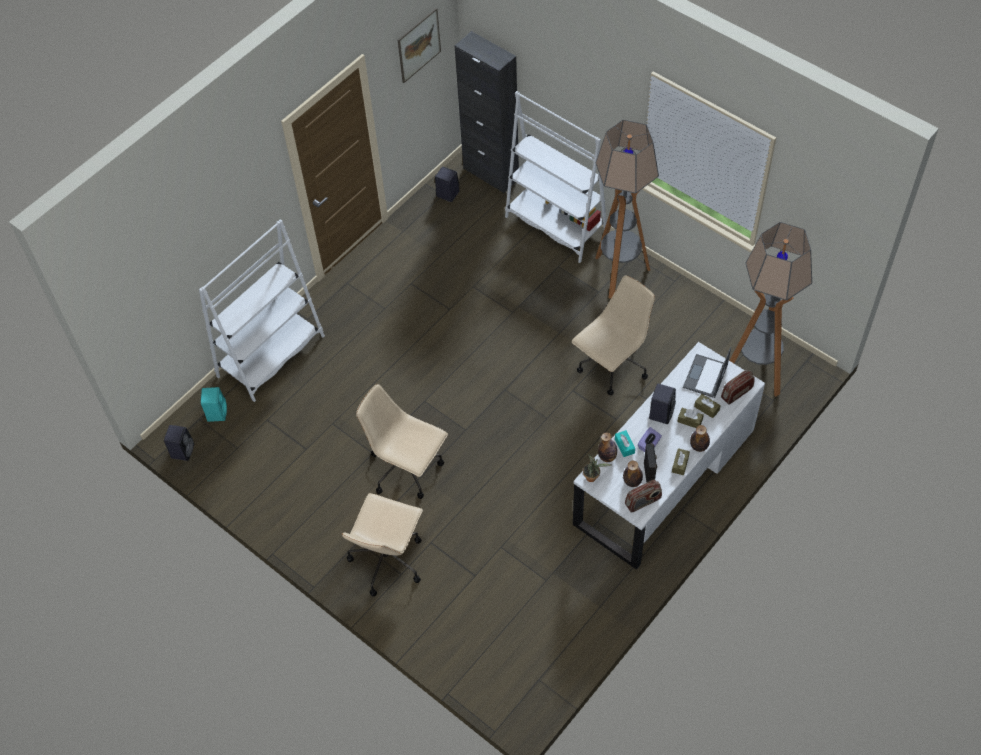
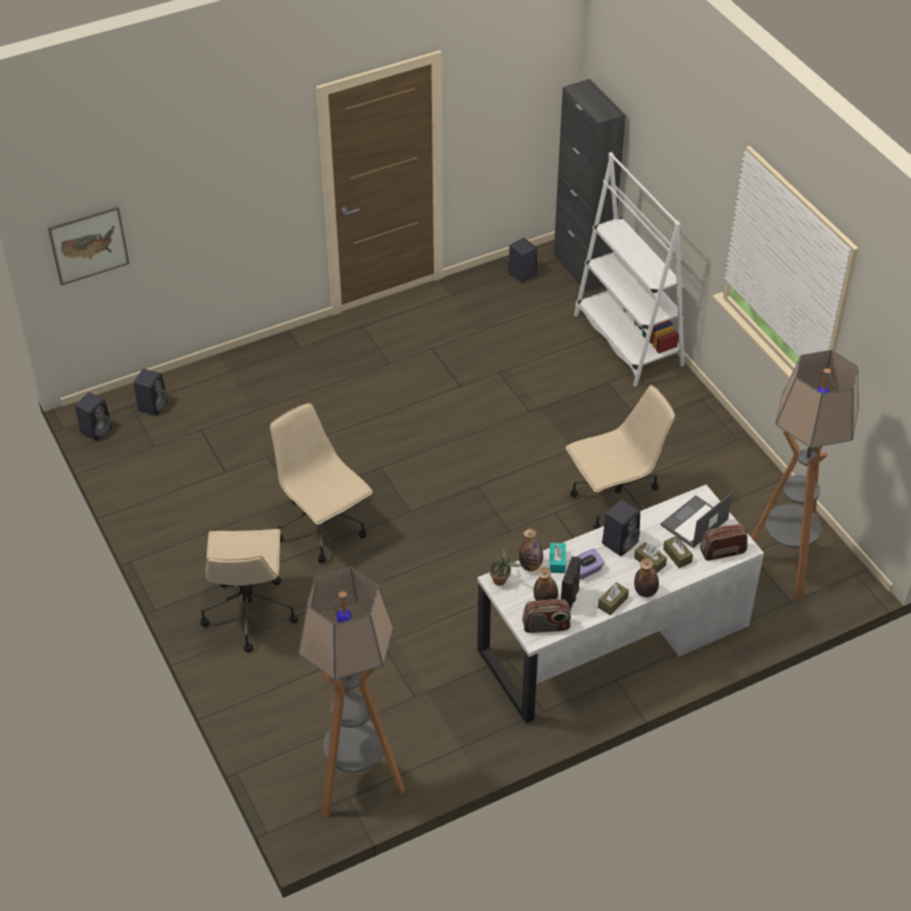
camera: 20 degrees right, 10 degrees down
(216, 412) = (153, 405): turquoise speaker -> black speaker
(271, 356) = (241, 371): white bookcase -> none
(387, 559) = (249, 611): beige office chair -> beige office chair turned 45 degrees counterclockwise
(419, 45) = (520, 72): picture -> picture (89, 245)
(619, 274) = (674, 412): floor lamp -> floor lamp (357, 783)

